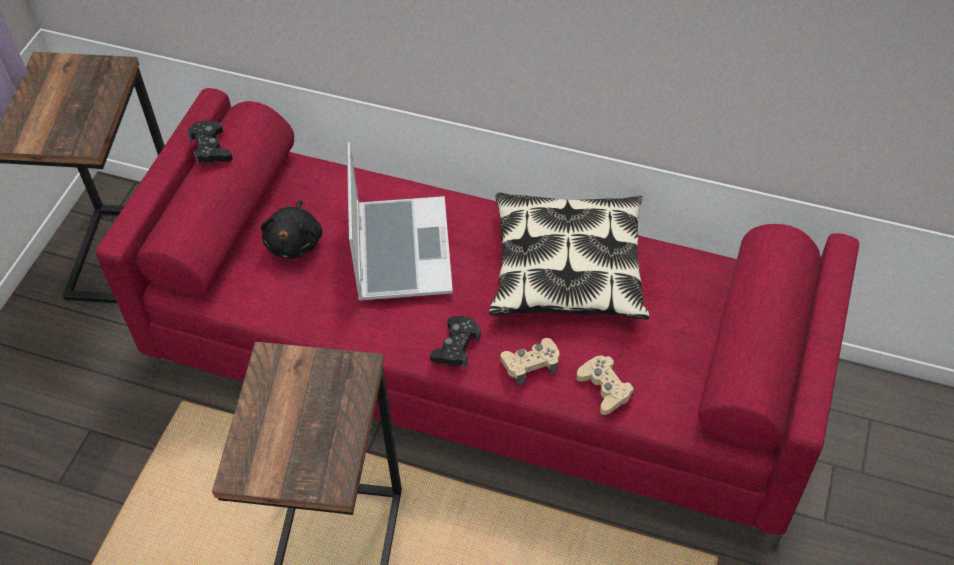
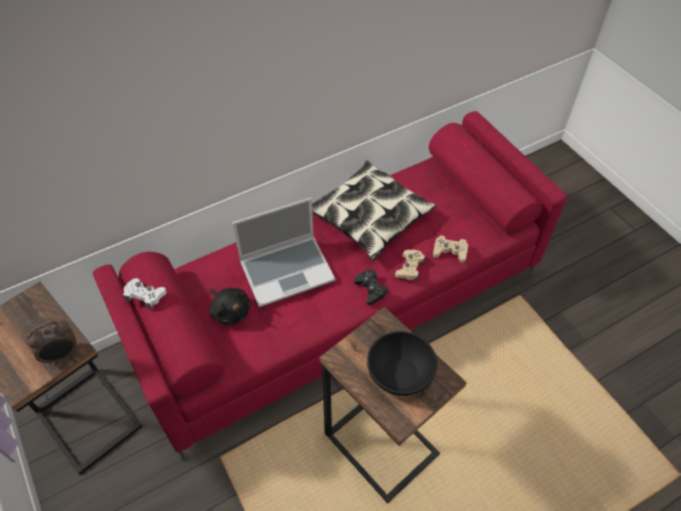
camera: 50 degrees left, 0 degrees up
(70, 139) = (62, 355): none -> alarm clock
(210, 148) = (145, 295): black game controller -> white game controller
(300, 431) = (399, 374): none -> black bowl
(400, 249) = (287, 270): laptop -> laptop turned 120 degrees clockwise

